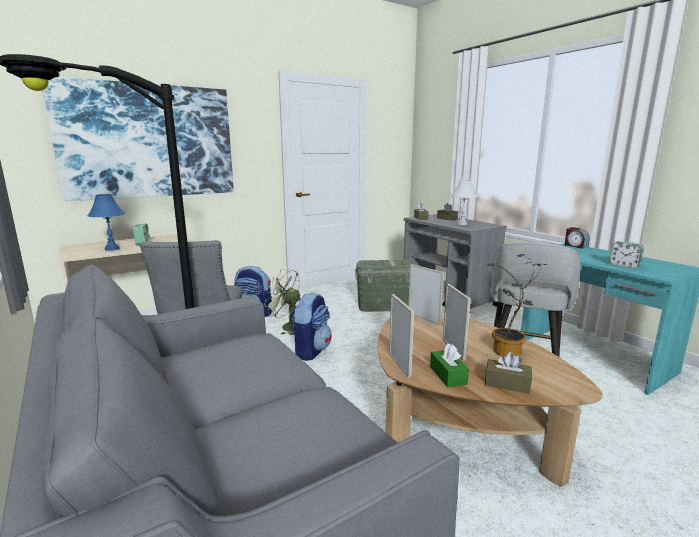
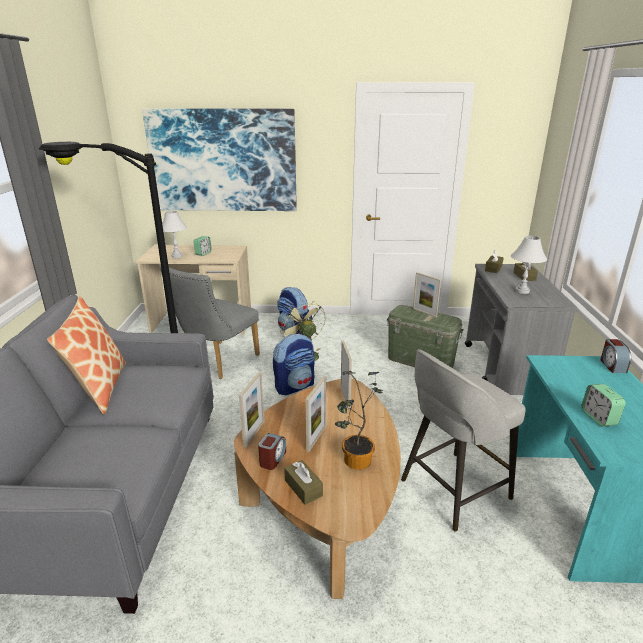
camera: 35 degrees right, 10 degrees up
(112, 249) = (177, 256): blue table lamp -> white table lamp
(174, 381) = (99, 388): none -> pillow
(384, 261) = (424, 312): none -> picture frame
(448, 375) = (272, 459): green tissue box -> alarm clock

